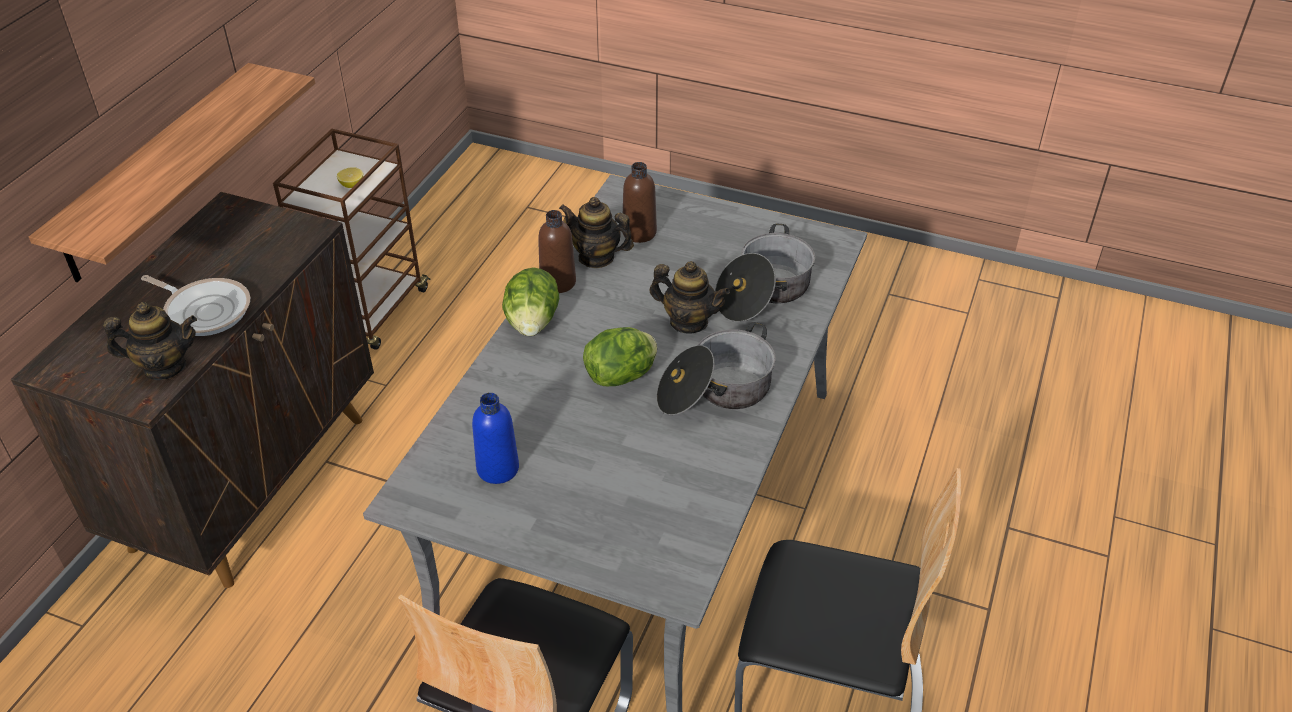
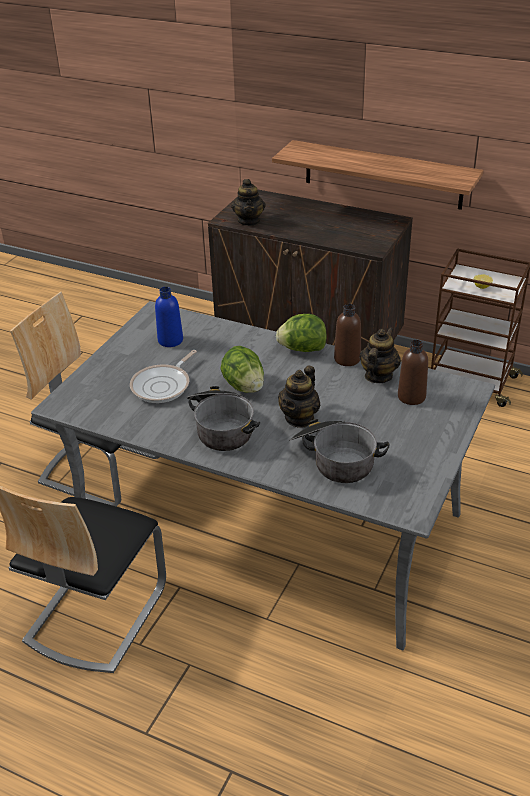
camera: 95 degrees right, 5 degrees down
(205, 310) = (295, 225): frying pan -> frying pan (163, 385)

